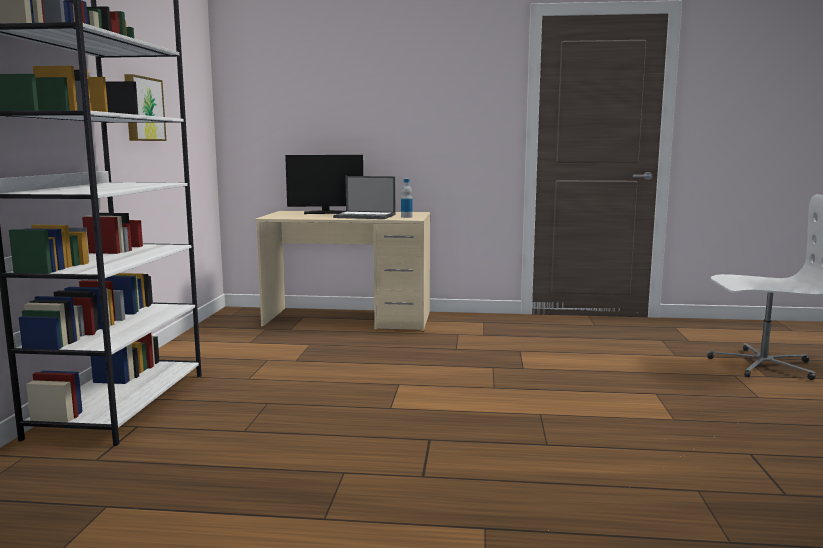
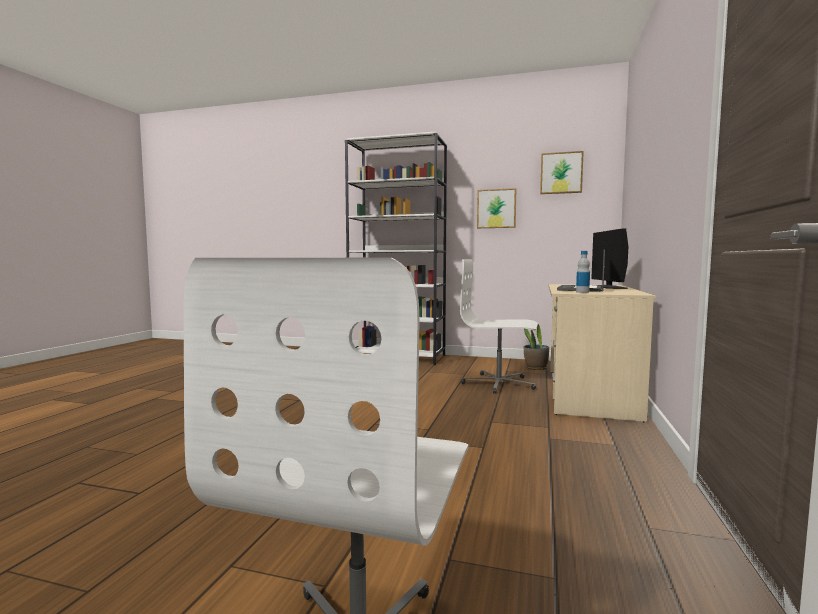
camera: 100 degrees right, 5 degrees down
(182, 66) = (561, 173): none -> picture
(239, 331) = (535, 368): none -> potted plant
(318, 345) = (499, 383): none -> white office chair

